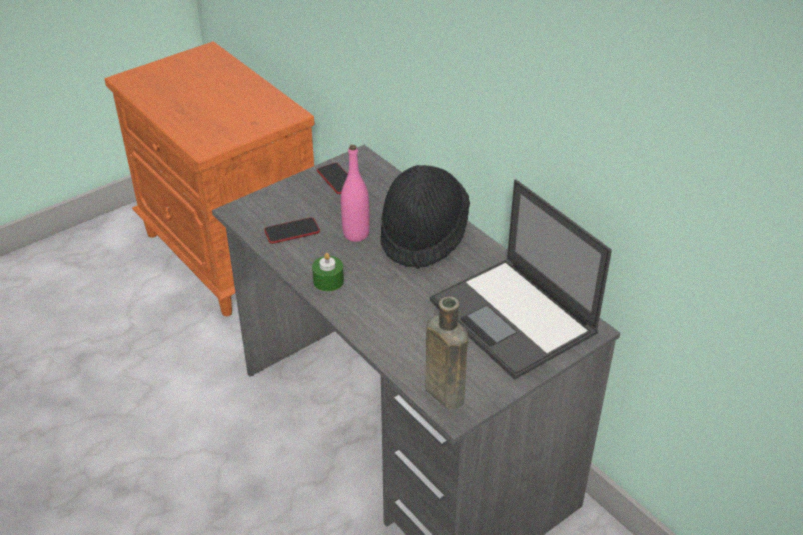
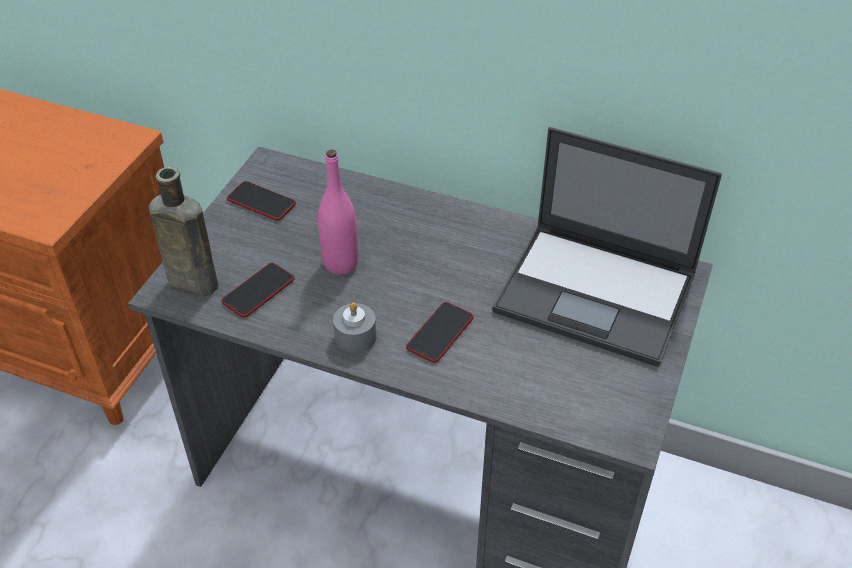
camera: 30 degrees left, 5 degrees up
(328, 281) = (355, 337): green candle -> grey candle
(384, 300) = (440, 333): none -> phone
(423, 234) = (419, 233): black hat -> none
(442, 392) = (596, 418): brown bottle -> brown bottle (189, 283)

